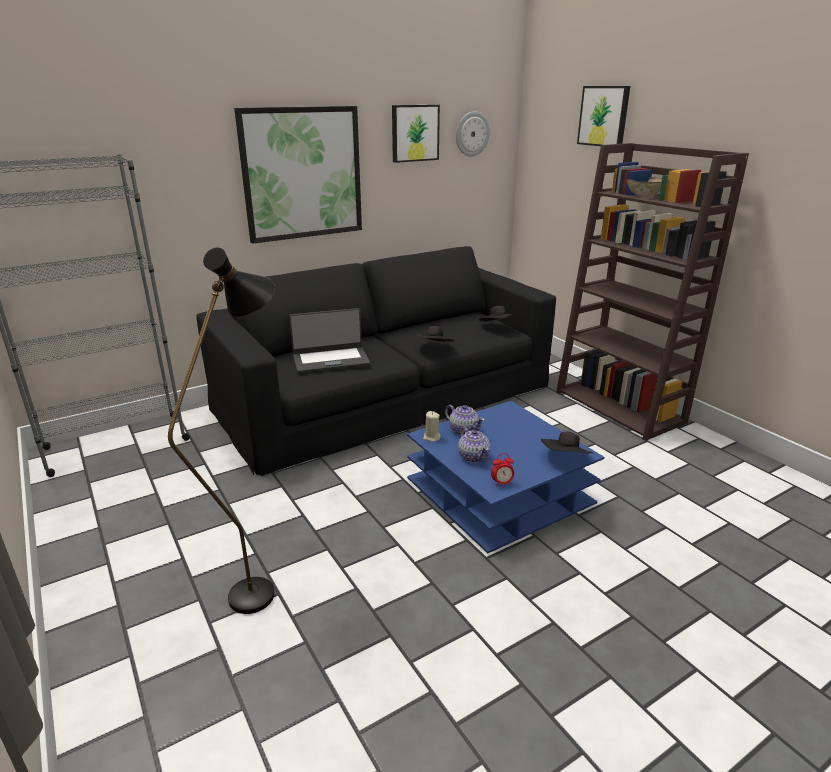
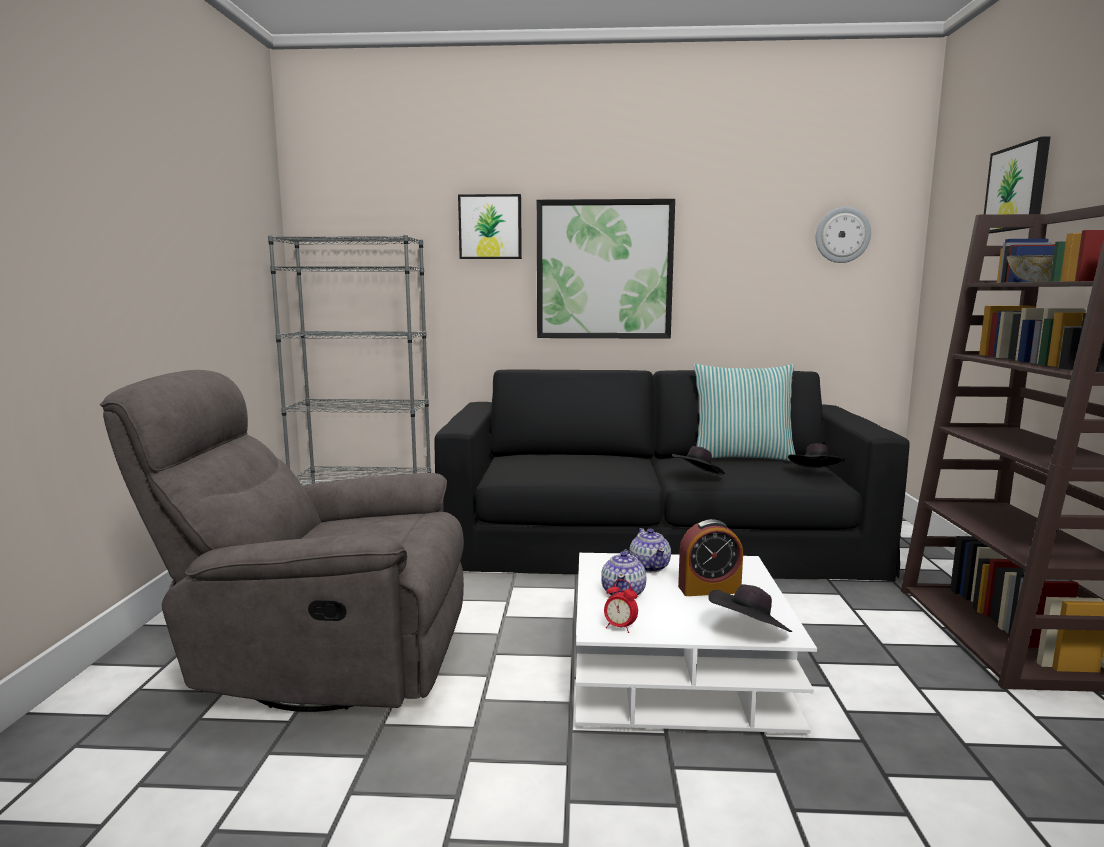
camera: 35 degrees right, 15 degrees down
(263, 585) = (322, 658): black floor lamp -> grey armchair
(330, 359) = (565, 465): laptop -> none
(414, 133) = (754, 231): picture -> picture (490, 227)
(431, 437) = (601, 562): beige candle -> none
(438, 321) = (741, 457): none -> pillow
(499, 492) = (677, 669): blue coffee table -> white coffee table
(514, 436) = (709, 589): none -> alarm clock

